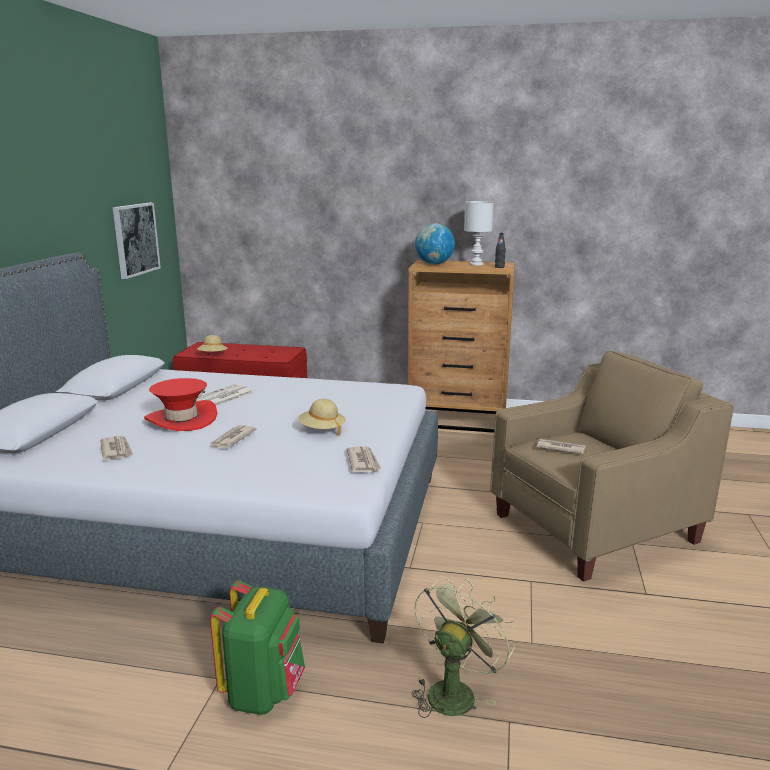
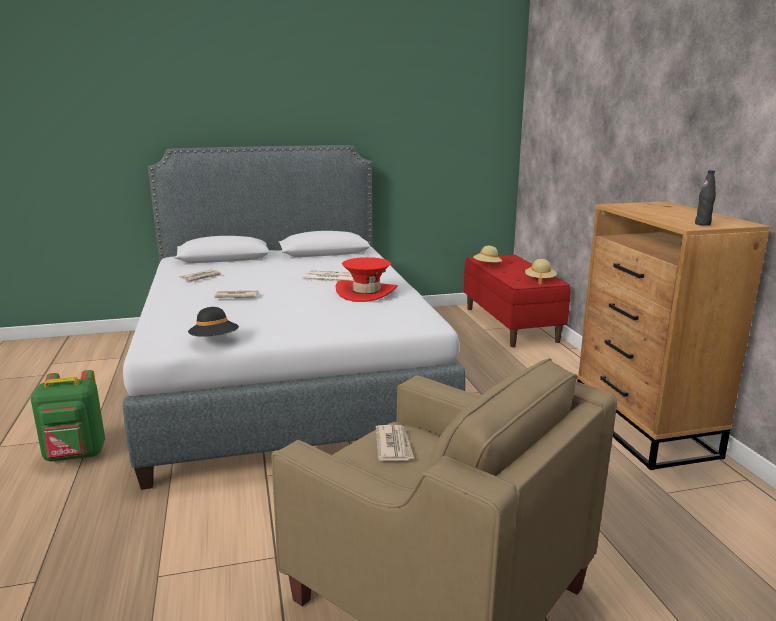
camera: 65 degrees right, 0 degrees up
(135, 239) = (447, 144): picture -> none
(181, 419) = (267, 278): red hat -> red hat (366, 293)
(322, 430) = (279, 316): beige hat -> beige hat (539, 280)
(363, 461) = (214, 340): newspaper -> black hat
(434, 264) = (649, 206): globe -> none
(454, 690) = (78, 541): green fan -> none
(476, 264) = (695, 216): white table lamp -> none

